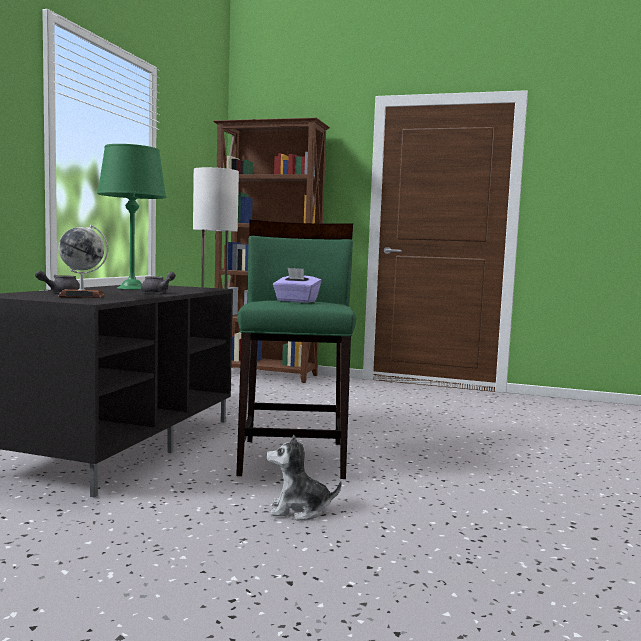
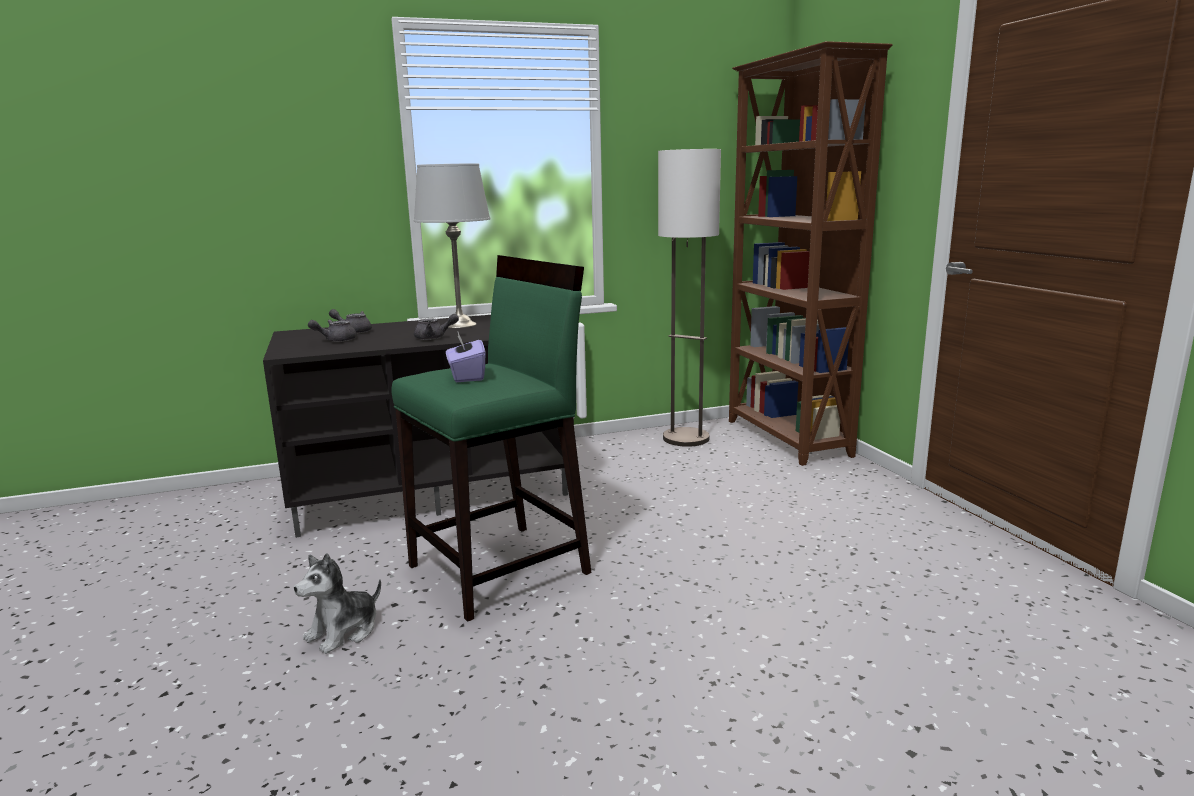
camera: 55 degrees right, 10 degrees up
(82, 296) = (336, 340): globe -> grey teapot
(132, 288) = (460, 325): green table lamp -> grey table lamp
(299, 510) = (344, 632): plush toy -> plush toy turned 105 degrees counterclockwise

